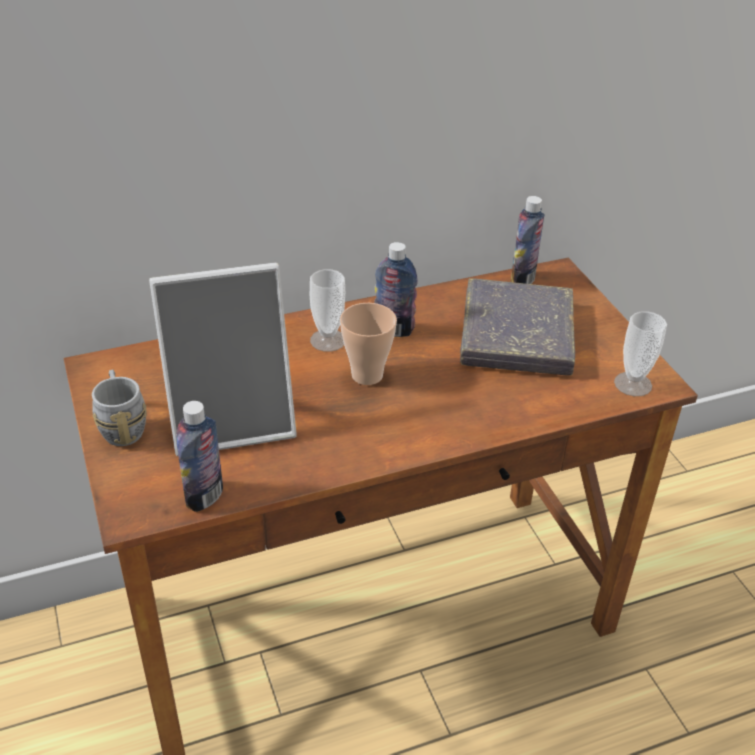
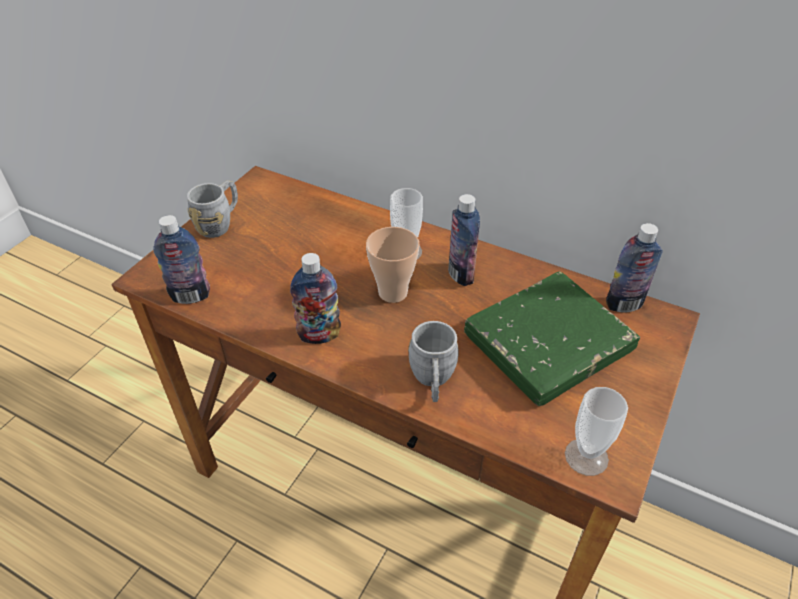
camera: 50 degrees right, 5 degrees up
(232, 419) = (274, 261): picture frame -> none
(363, 442) = (319, 335): none -> bottle
(488, 411) = (432, 381): none -> grey mug
(516, 335) = (547, 342): grey book -> green book

